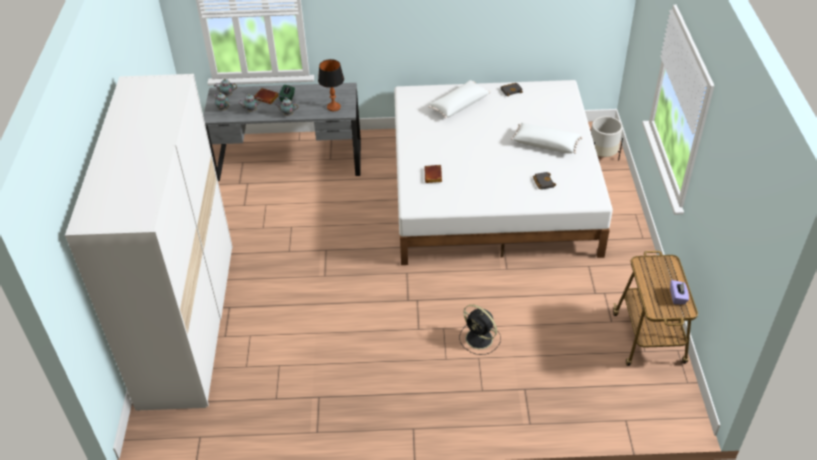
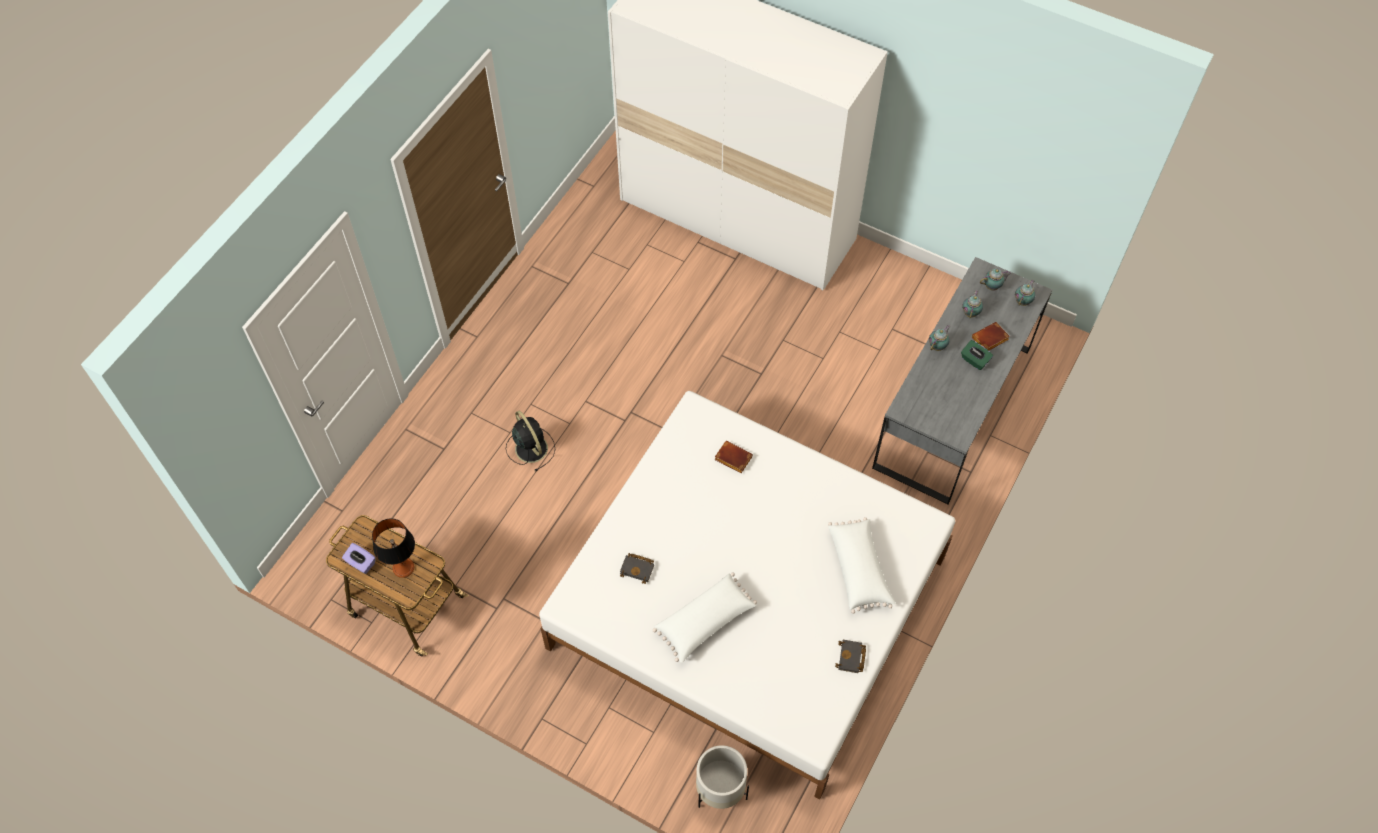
camera: 120 degrees right, 15 degrees up
(333, 107) = (922, 400): table lamp -> table lamp (403, 567)
(480, 339) = (530, 447): black fan -> black fan turned 75 degrees clockwise

